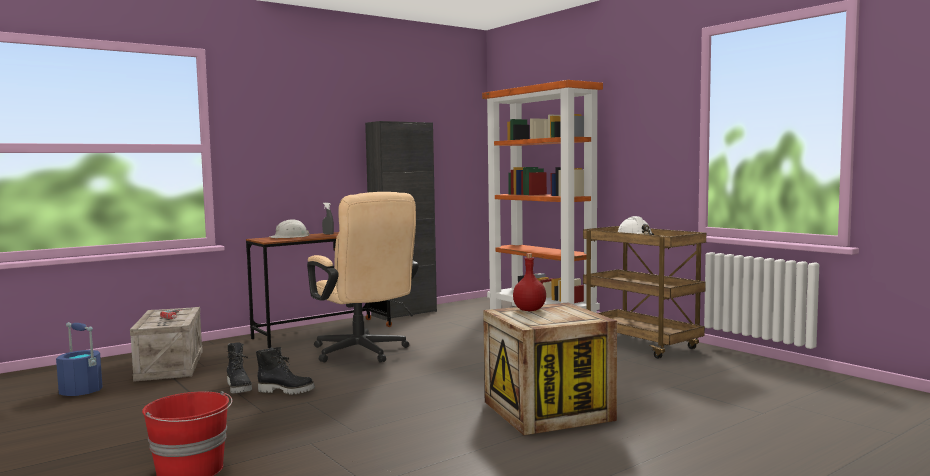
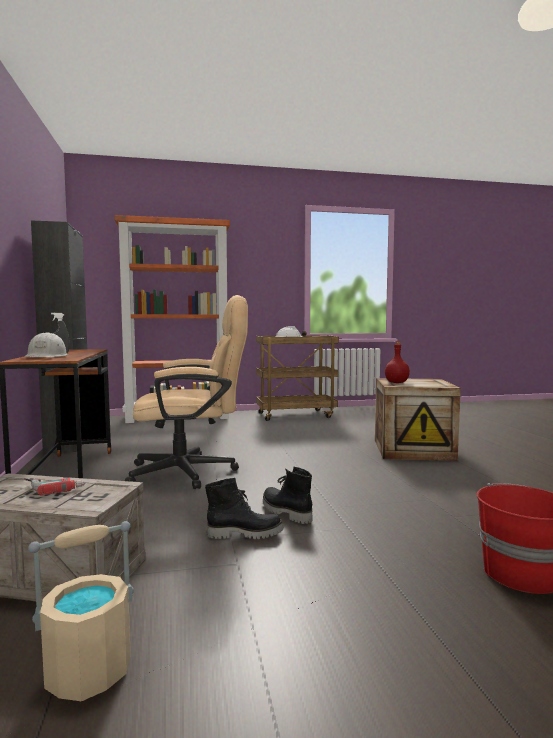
camera: 65 degrees left, 0 degrees up
(81, 391) = (89, 671): blue bucket -> beige bucket
(287, 391) = (285, 512): black boot -> black boot turned 75 degrees counterclockwise

